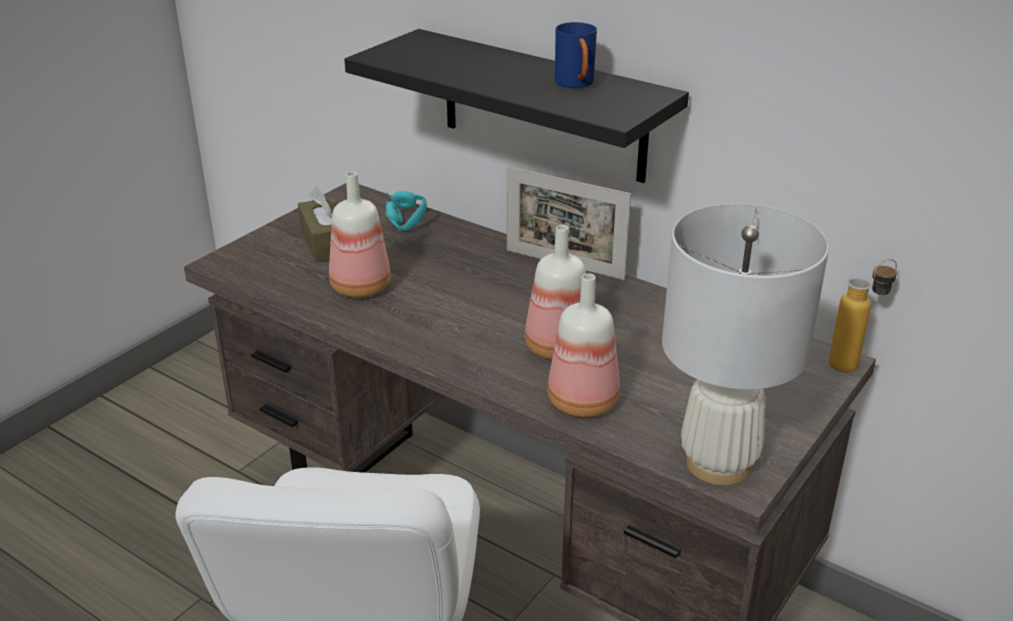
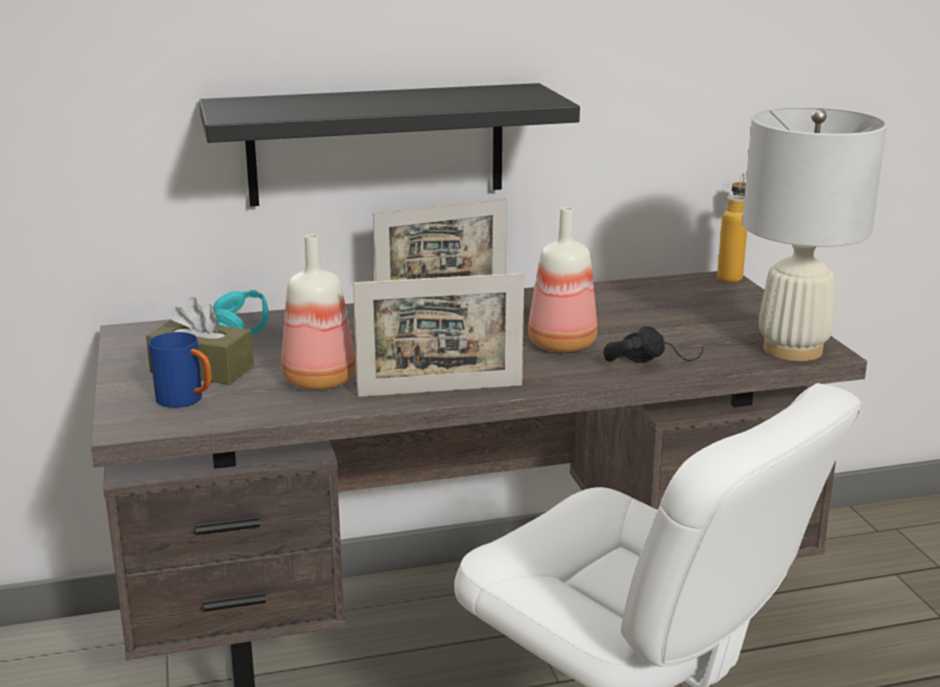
camera: 50 degrees left, 10 degrees down
(403, 337) = (440, 390): none -> picture frame
(576, 85) = (459, 95): blue mug -> blue mug (187, 401)
(581, 401) = (650, 361): bottle -> black headphones

